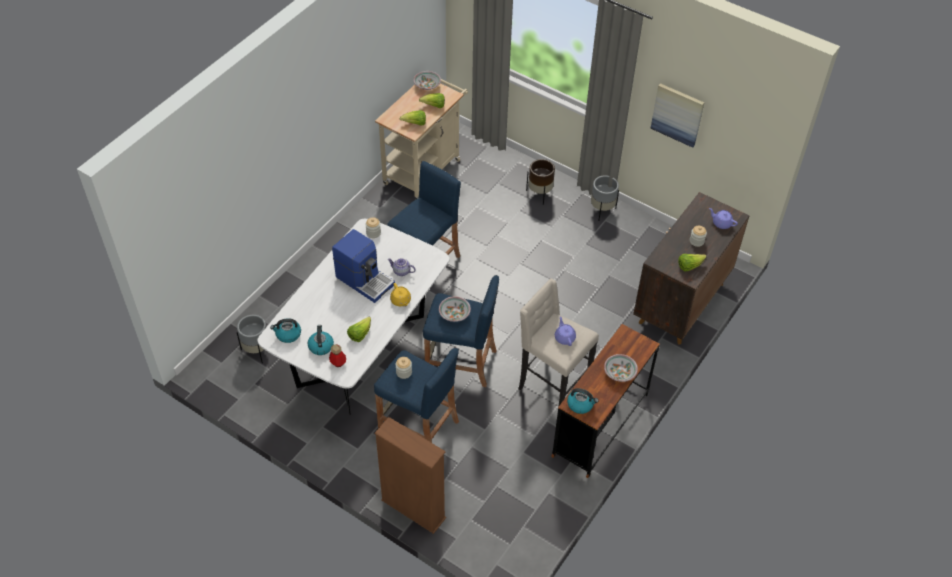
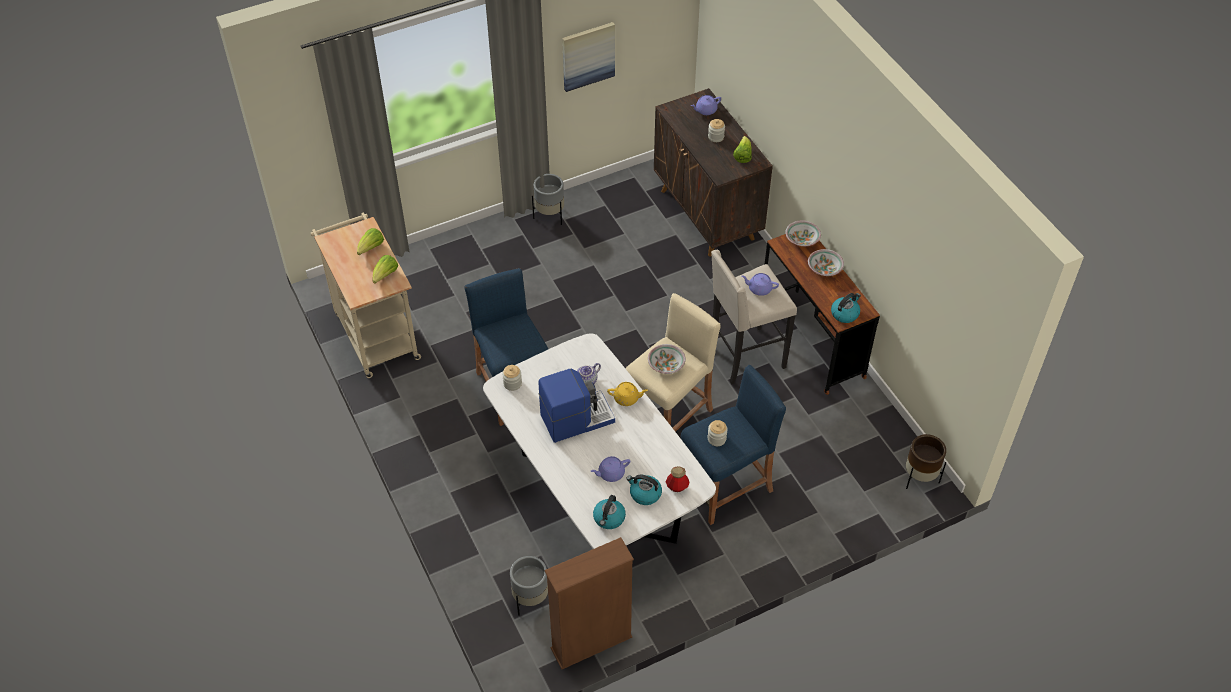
camera: 60 degrees left, 0 degrees up
(327, 319) = (610, 473): none -> purple teapot
(360, 334) = (650, 452): lettuce -> none
(413, 509) = (826, 535): brown bookcase -> brown bookcase (591, 643)
(427, 86) = (334, 241): bowl -> bowl (802, 240)
(461, 362) = (668, 417): blue stool -> beige stool
(539, 194) = (490, 253): brown planter -> brown planter (920, 478)

